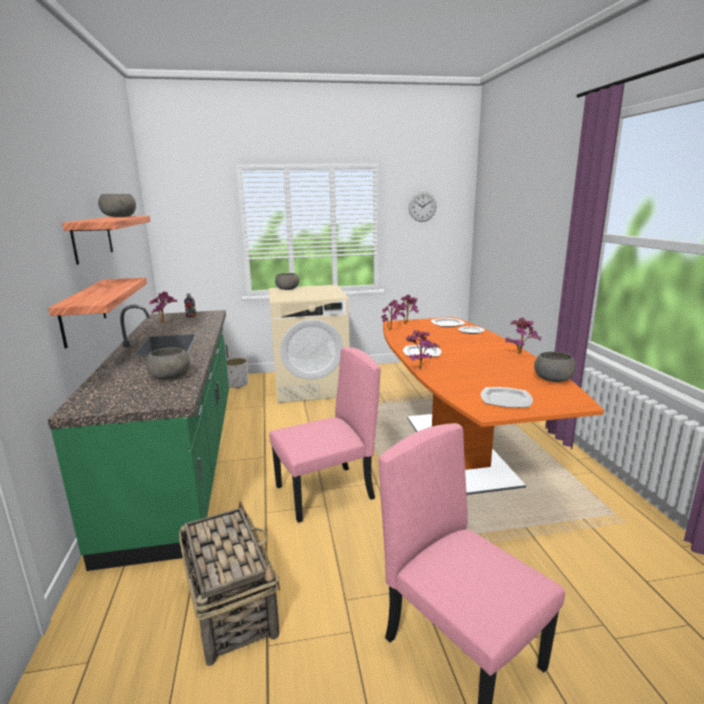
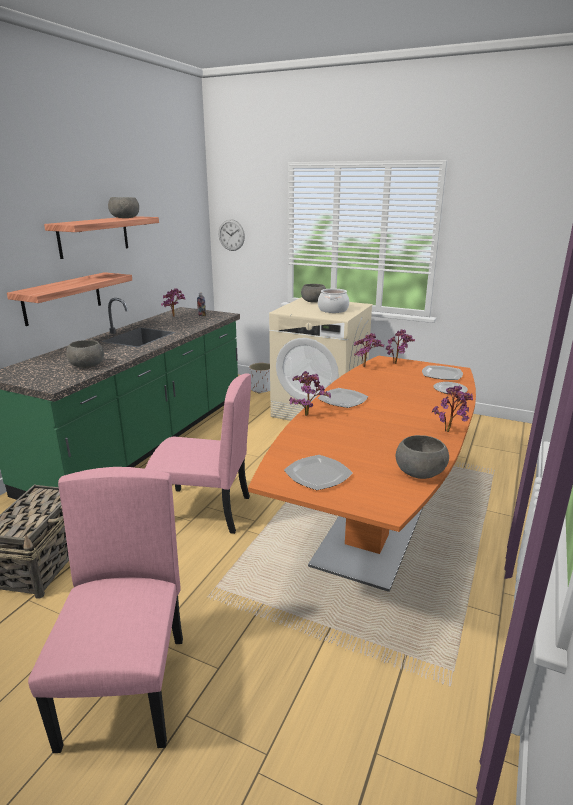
camera: 35 degrees right, 5 degrees up
(319, 292) = (333, 310): none -> cooking pot
(422, 207) = (500, 218): wall clock -> wall clock (231, 235)

